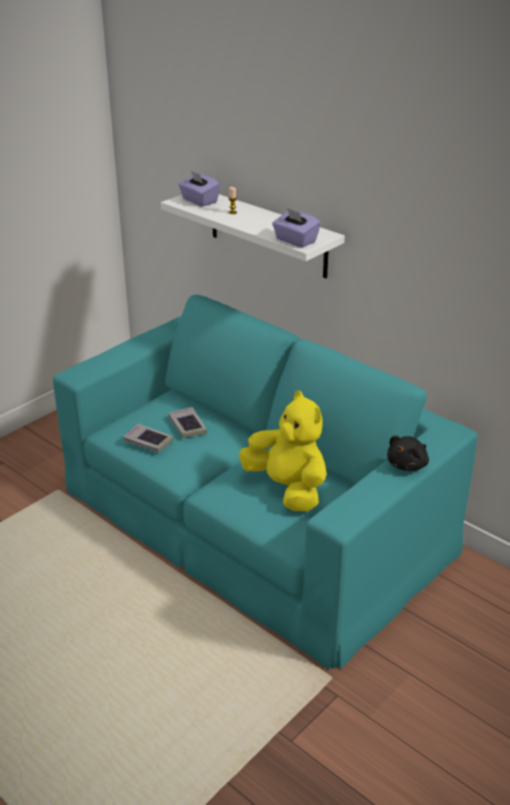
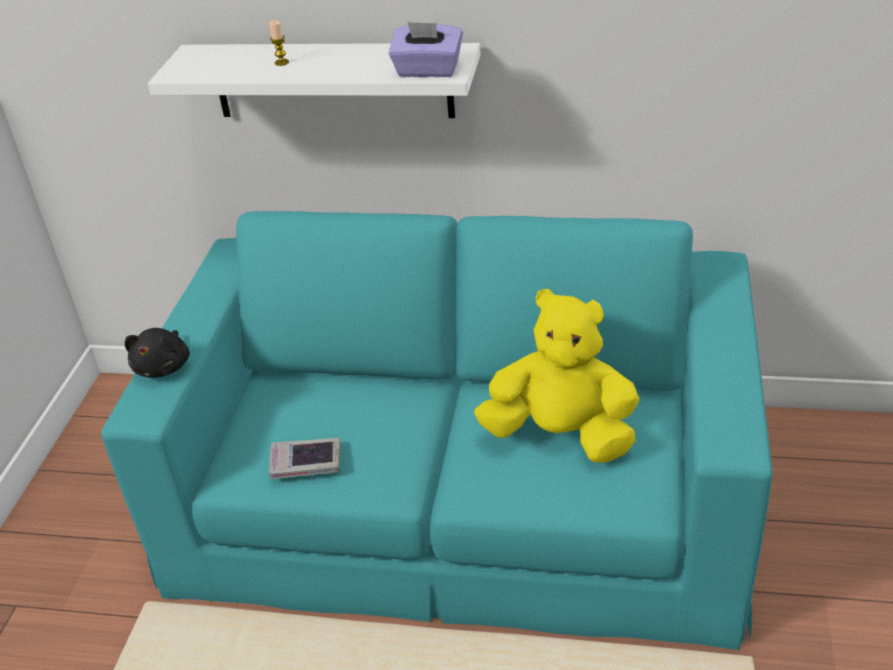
camera: 30 degrees left, 5 degrees up
(187, 426) = (338, 413): book -> none
(199, 201) = (208, 62): purple tissue box -> none
(408, 465) = (725, 329): black plush toy -> black plush toy (164, 367)

